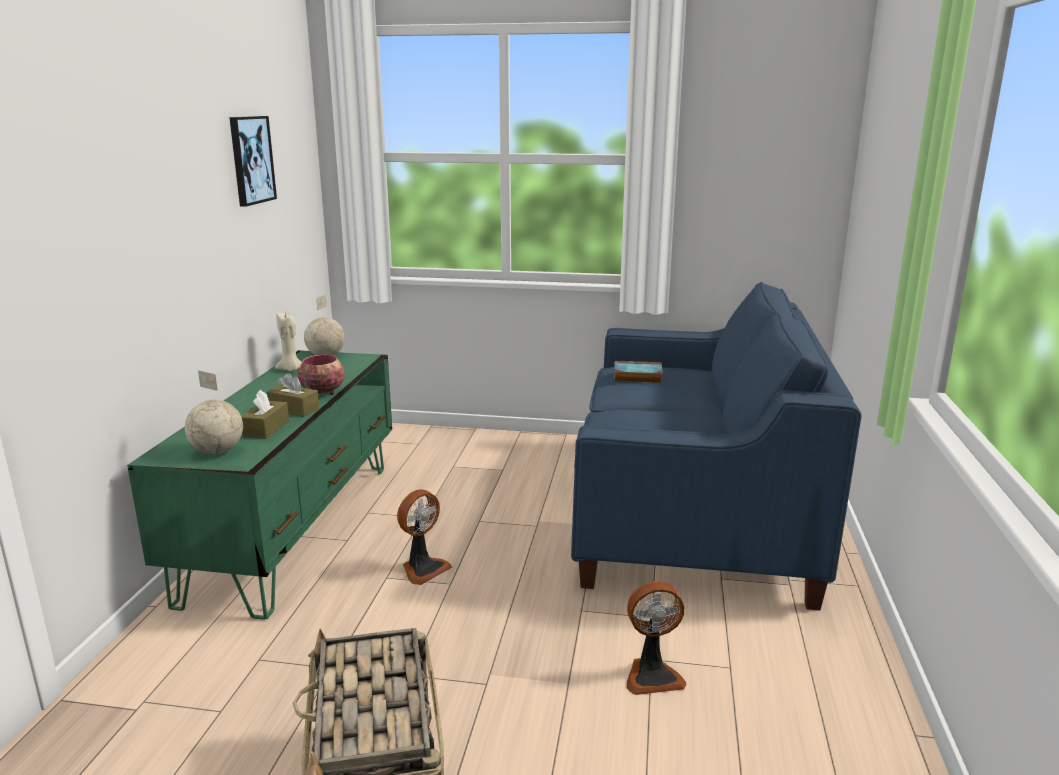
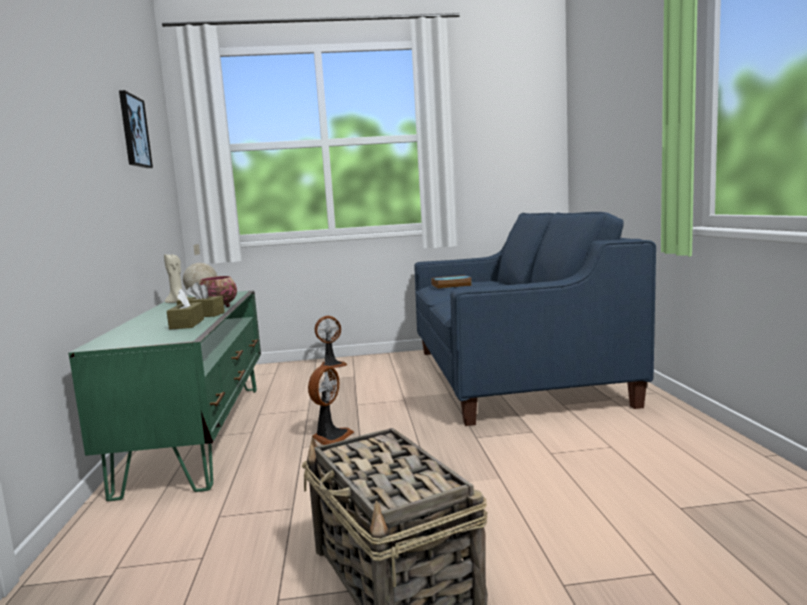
camera: 15 degrees left, 10 degrees down
(217, 451) = (153, 337): globe -> none
(652, 675) = (559, 461): fan -> fan (331, 365)

